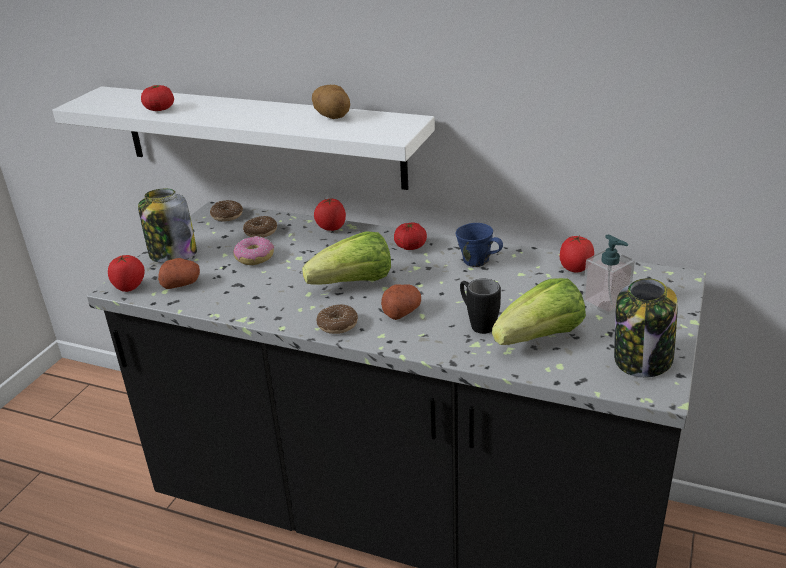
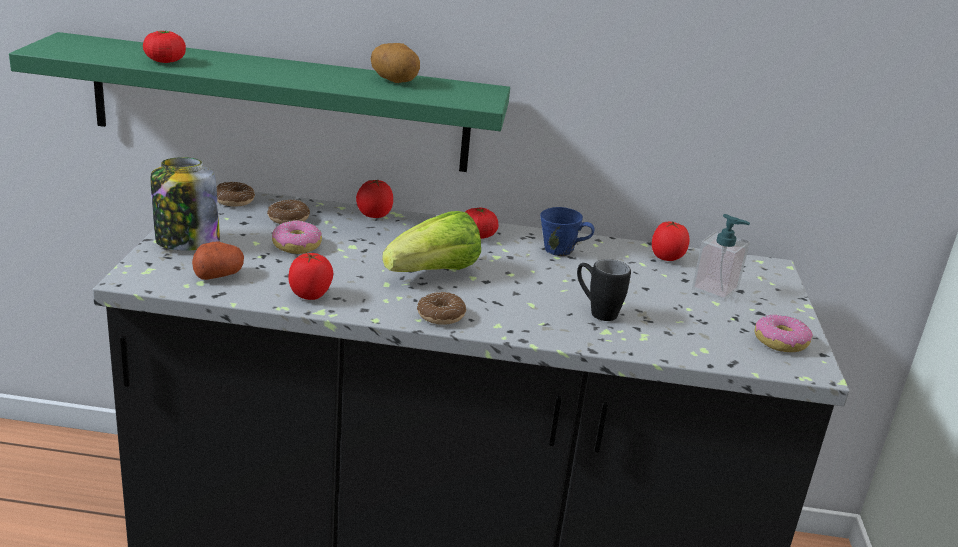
camera: 20 degrees left, 5 degrees down
(130, 287) = (150, 279): tomato -> tomato (310, 295)
(259, 136) = (281, 104): white shelf -> green shelf
(401, 311) = (506, 301): potato -> none
(540, 337) = (669, 323): lettuce -> none
(642, 360) = (780, 342): jar -> donut

